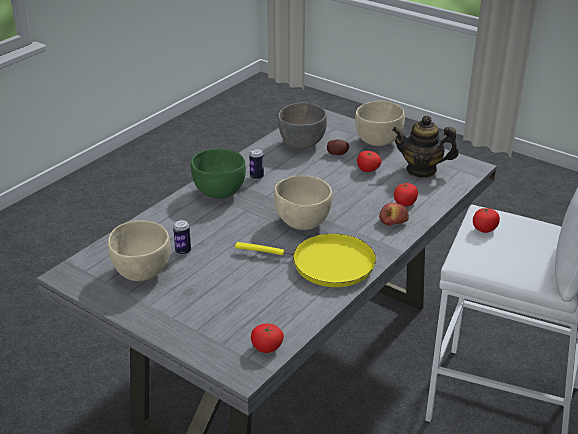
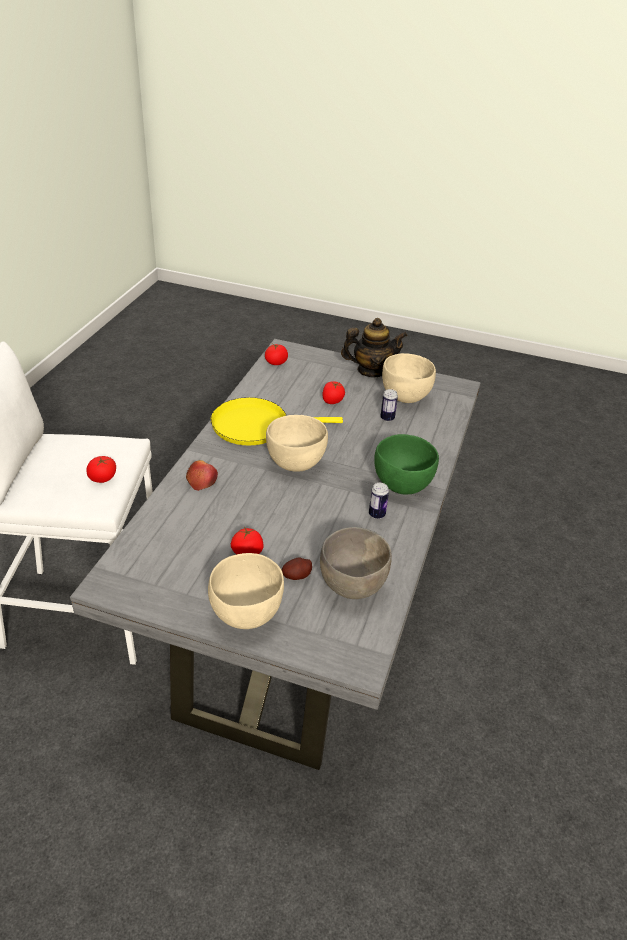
camera: 160 degrees right, 5 degrees up
(405, 203) = (192, 506): tomato -> tomato (332, 401)
(421, 170) = (176, 565): teapot -> teapot (371, 370)

